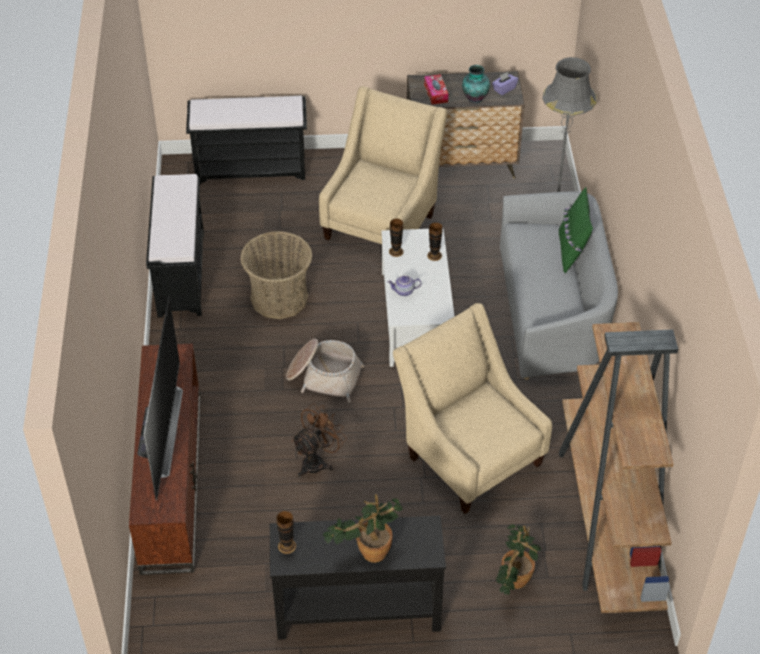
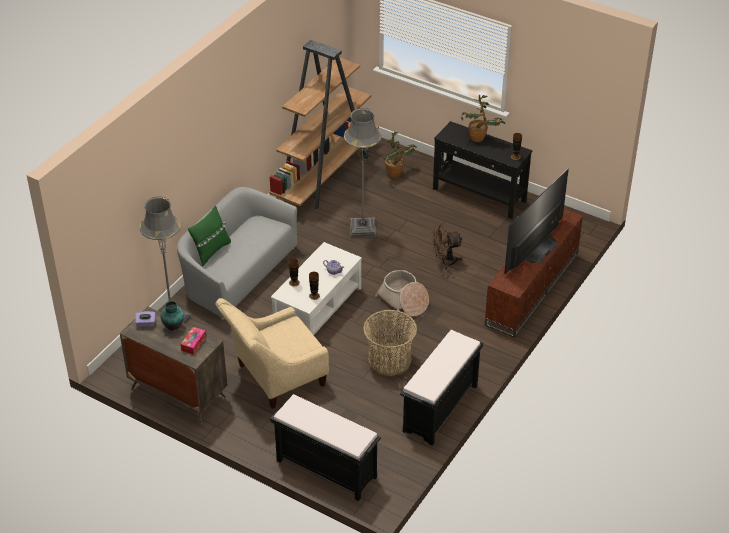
camera: 145 degrees left, 5 degrees down
(469, 454) = (362, 228): beige armchair -> grey floor lamp

